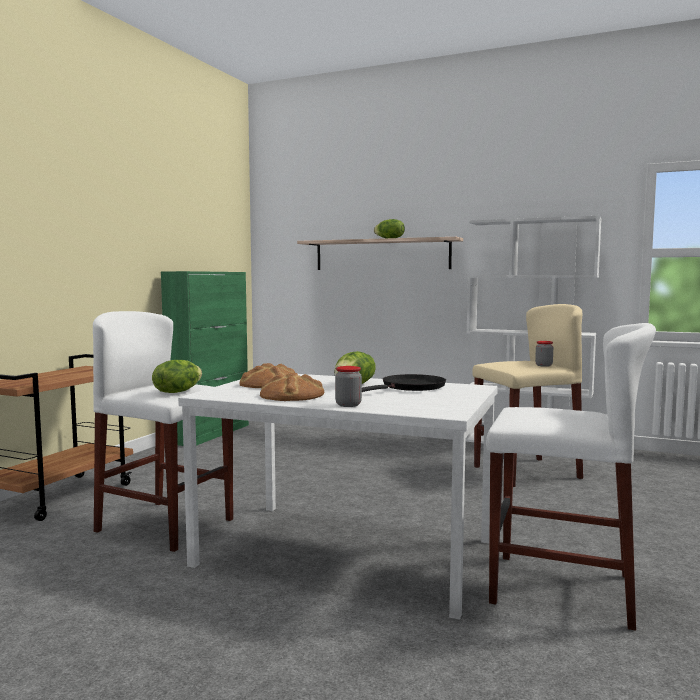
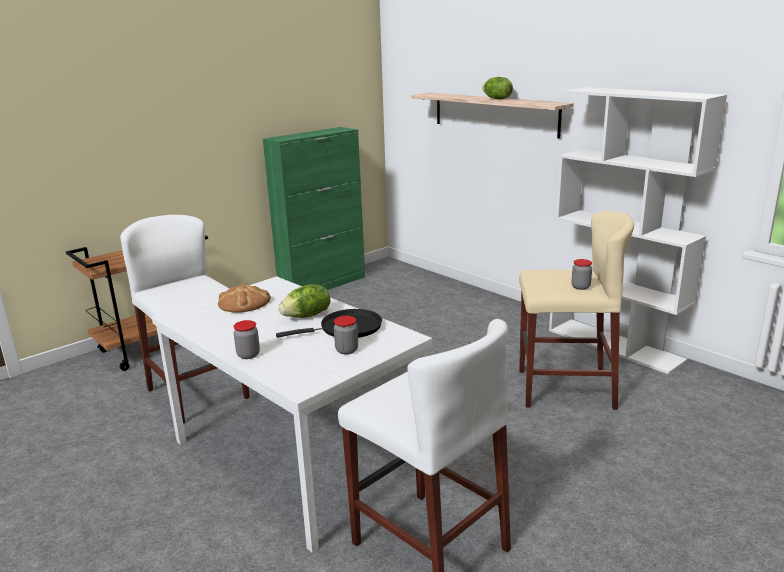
camera: 25 degrees right, 15 degrees up
(177, 391) = (183, 297): lettuce -> none
(291, 395) = (230, 329): bread -> none
(439, 395) = (346, 350): none -> jar

